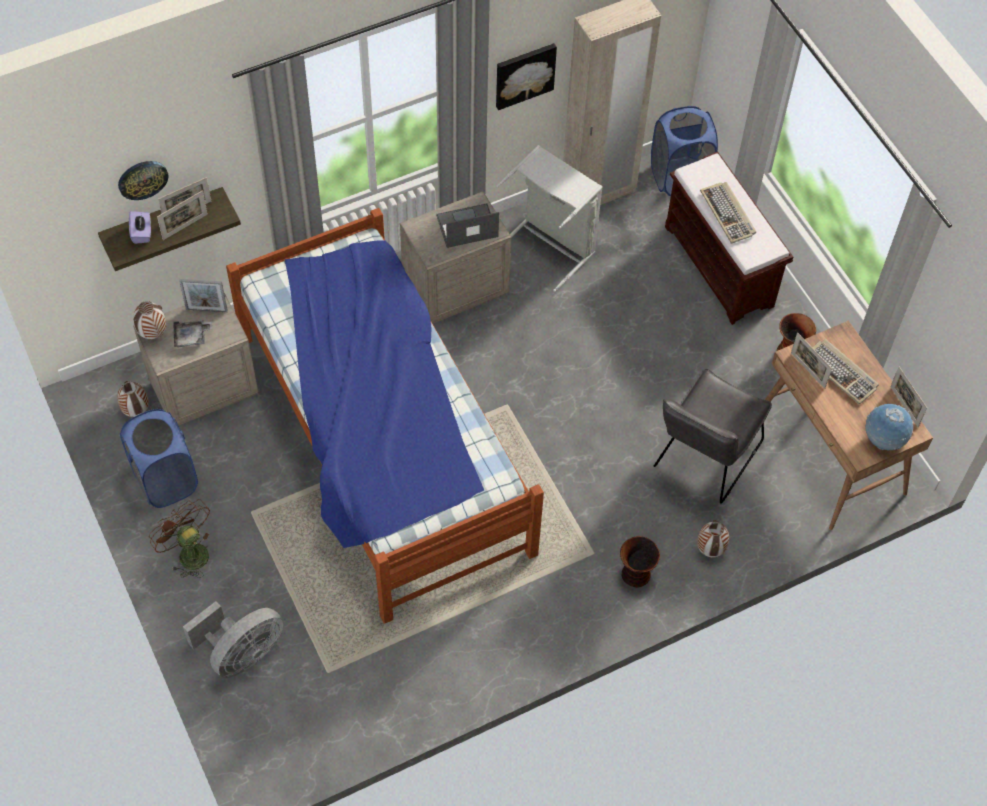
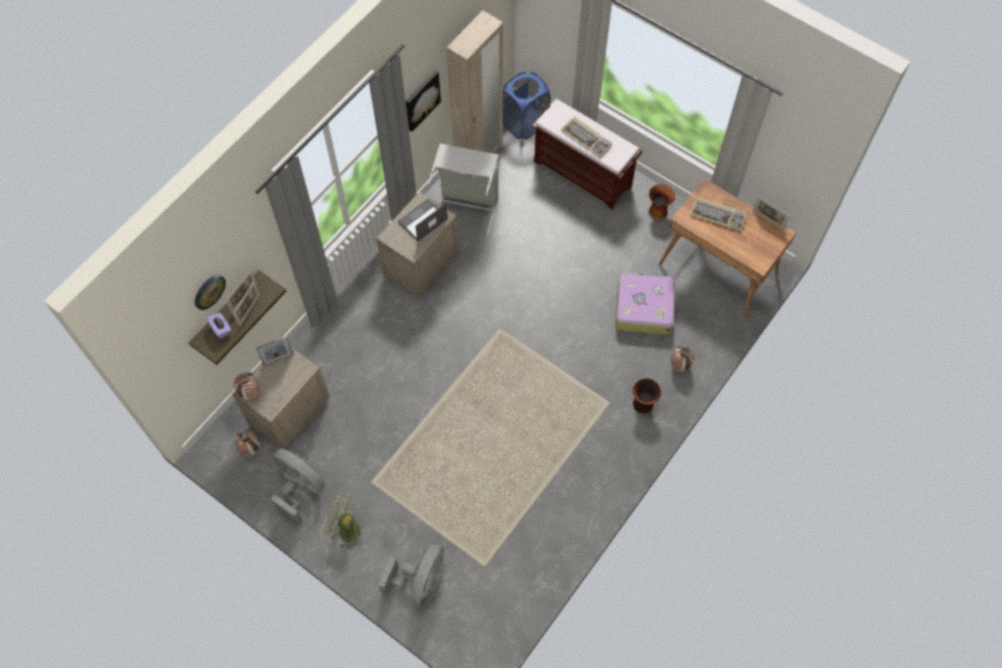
camera: 25 degrees left, 5 degrees up
(165, 480) = (300, 488): blue laundry basket -> grey fan
(188, 552) = (344, 530): brown fan -> green fan
(191, 337) = (279, 383): grey tray -> none
(382, 444) = (432, 393): bed -> none
(703, 459) = (643, 308): grey chair -> suitcase
(807, 370) = (697, 223): picture frame -> none
(883, 440) = (767, 248): globe -> none

